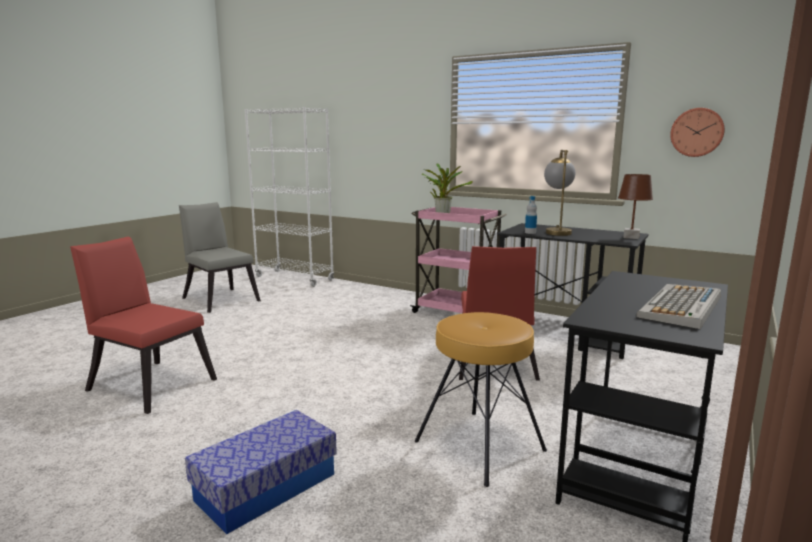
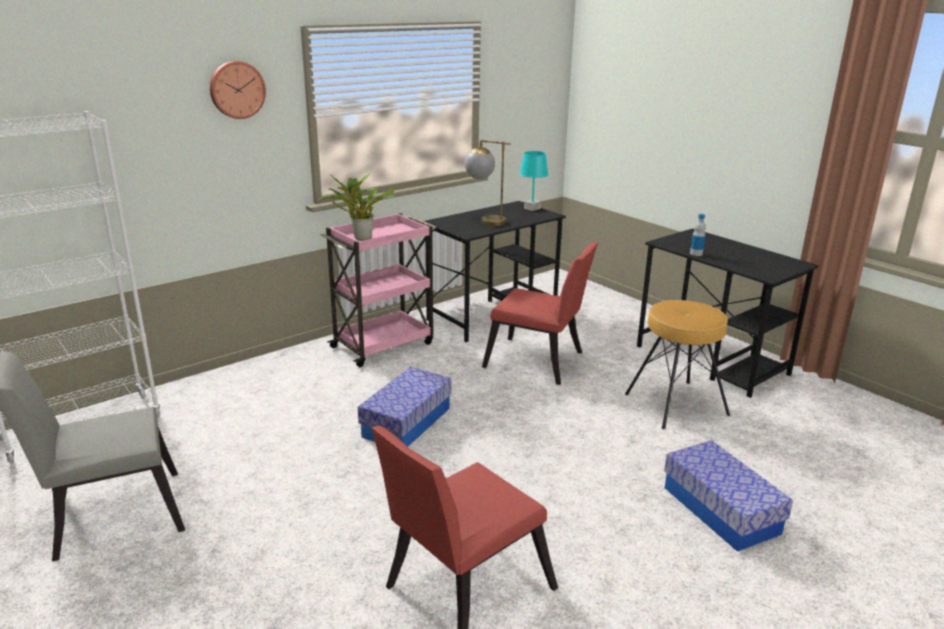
camera: 70 degrees left, 10 degrees up
(347, 337) = (407, 422): none -> storage box
(530, 232) = (480, 229): bottle -> bottle (696, 253)
(631, 237) = (532, 208): brown table lamp -> turquoise table lamp
(681, 307) = (743, 251): keyboard -> none
(697, 132) = (526, 104): wall clock -> wall clock (236, 89)

